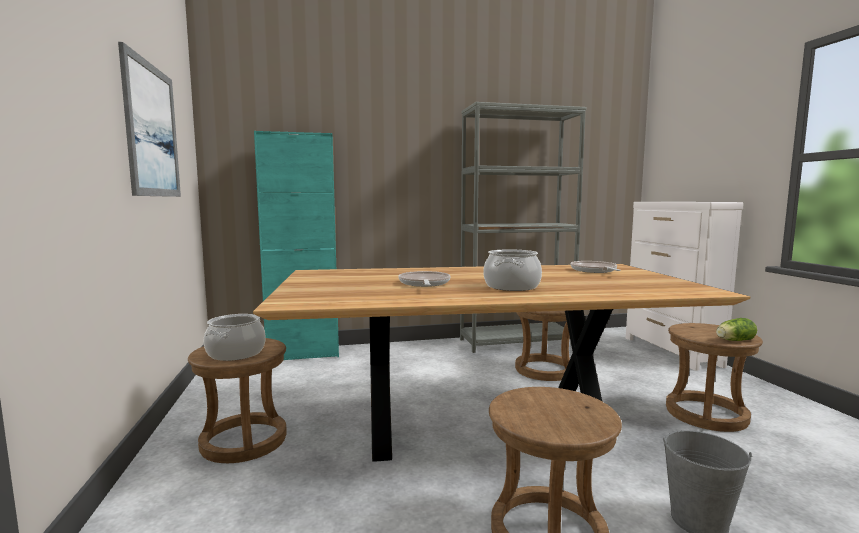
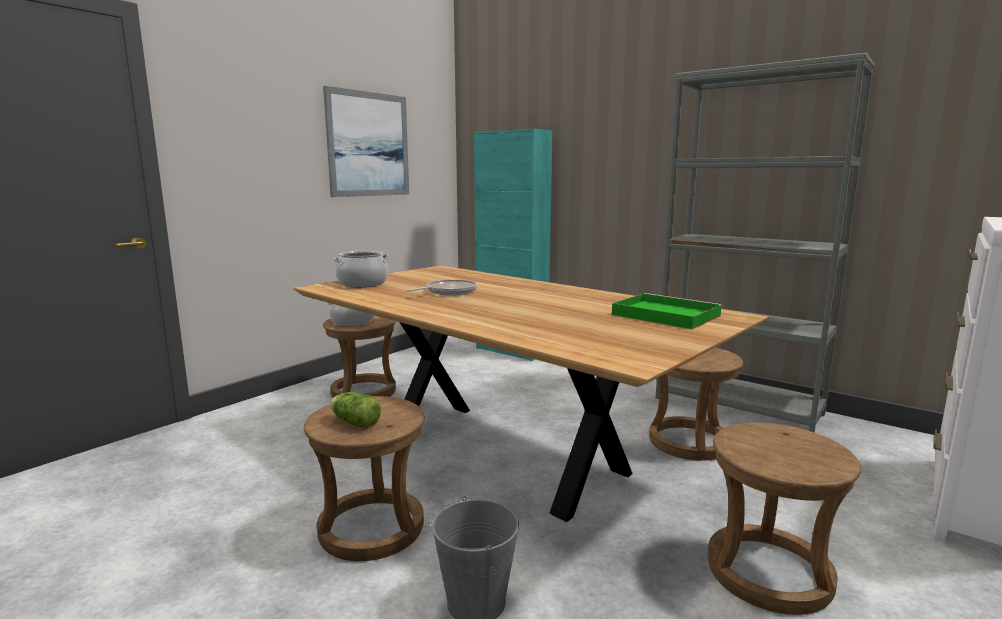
camera: 50 degrees right, 5 degrees up
(511, 286) = (488, 308): cooking pot -> cooking pot (362, 283)
(594, 271) = (663, 315): frying pan -> green tray
(733, 340) = (768, 464): lettuce -> lettuce (354, 422)

